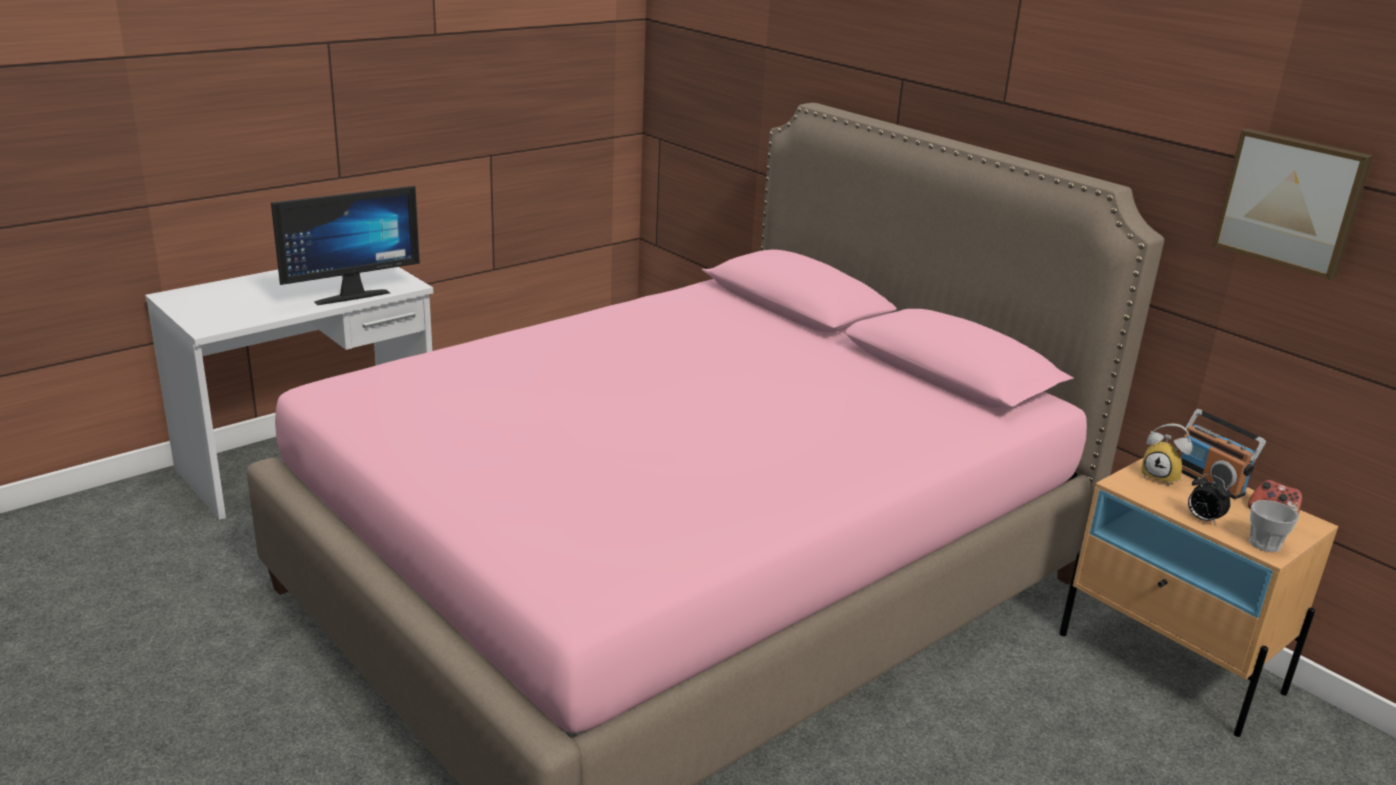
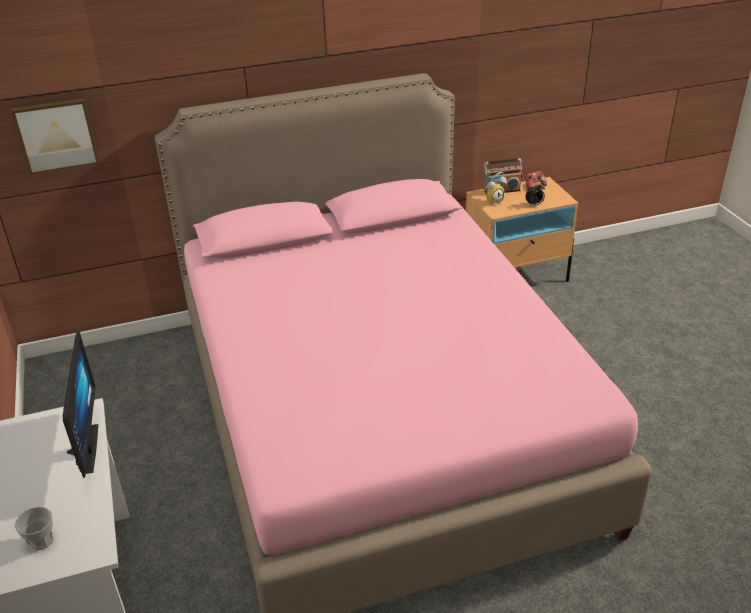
camera: 65 degrees left, 10 degrees up
(1264, 544) = (558, 198): cup -> cup (41, 540)
(1292, 201) = (500, 47): picture -> picture (56, 135)

